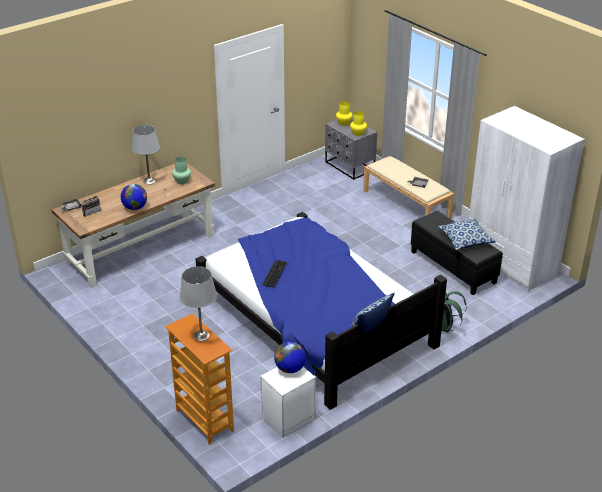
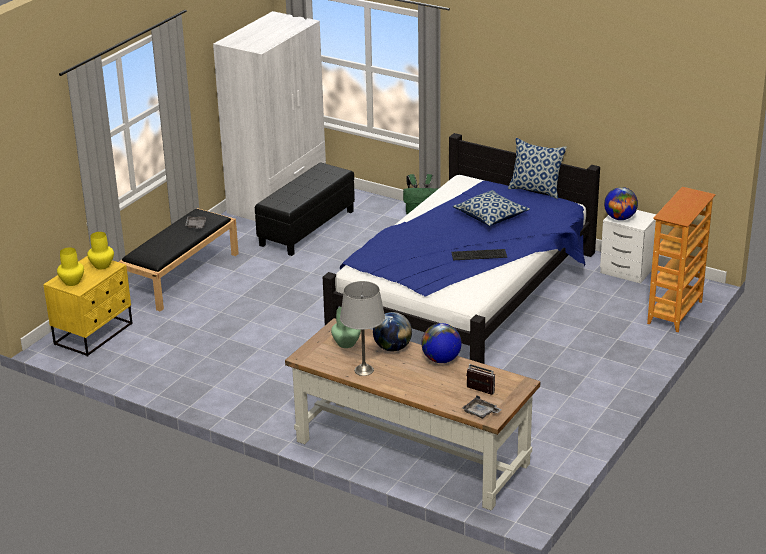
camera: 110 degrees left, 5 degrees down
(163, 194) = (392, 348): none -> globe
(201, 336) = (681, 204): grey table lamp -> none
(349, 167) = (94, 334): grey nightstand -> yellow nightstand
(407, 204) = (181, 275): beige bench -> black bench
(465, 240) = (312, 180): pillow -> pillow (491, 216)

